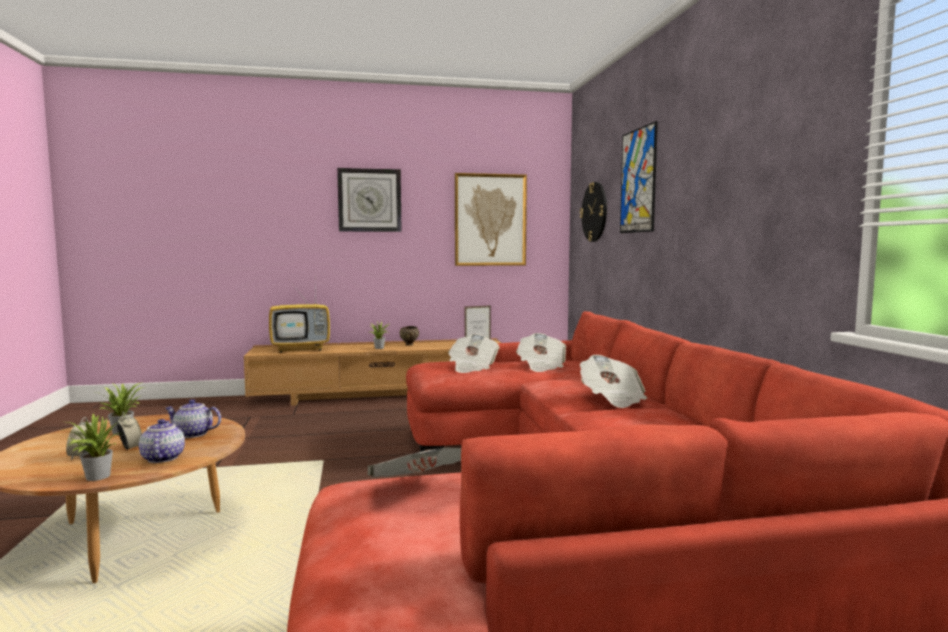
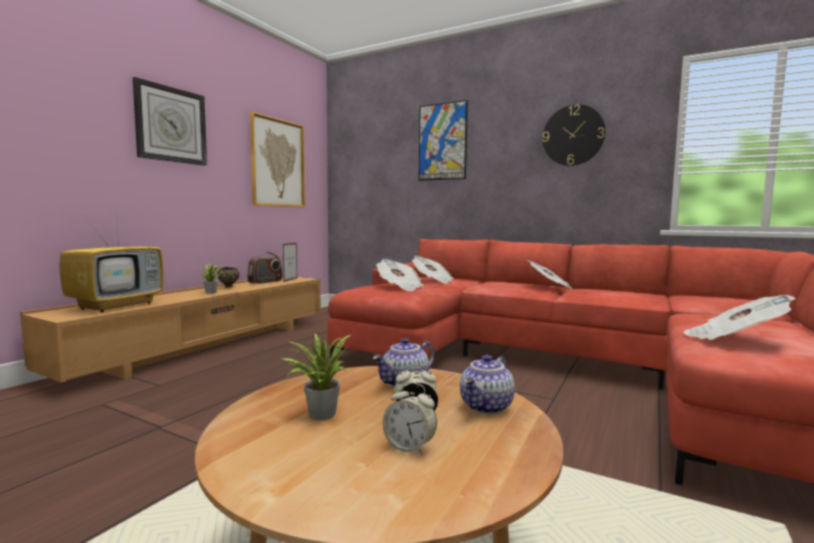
camera: 50 degrees left, 0 degrees up
(94, 477) = (528, 447): potted plant -> none
(161, 458) = (487, 407): teapot -> teapot turned 75 degrees counterclockwise
(452, 344) = (265, 282): none -> radio
(594, 212) = (375, 164): wall clock -> wall clock (573, 135)

